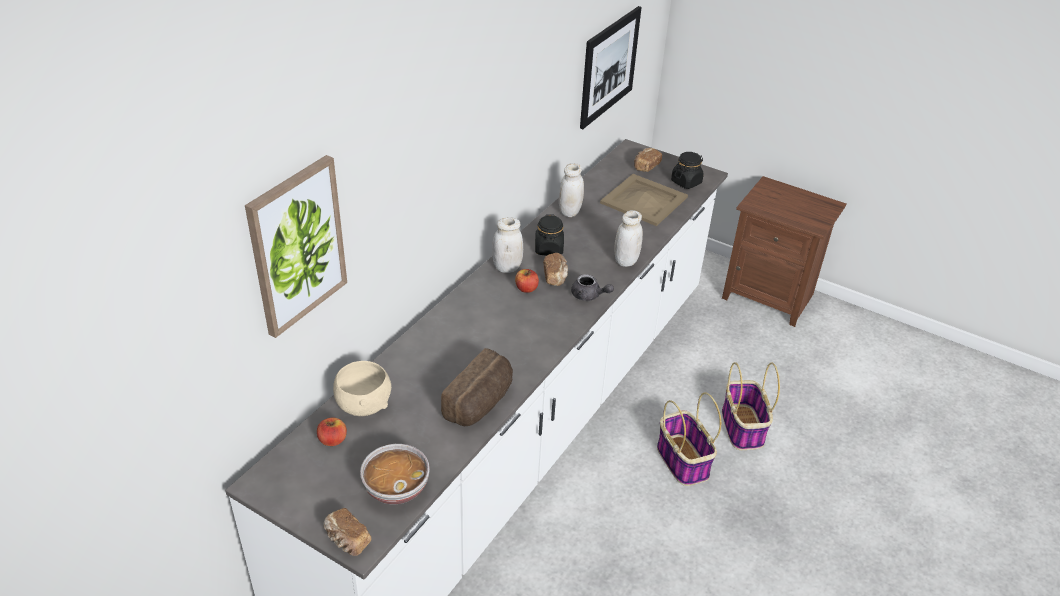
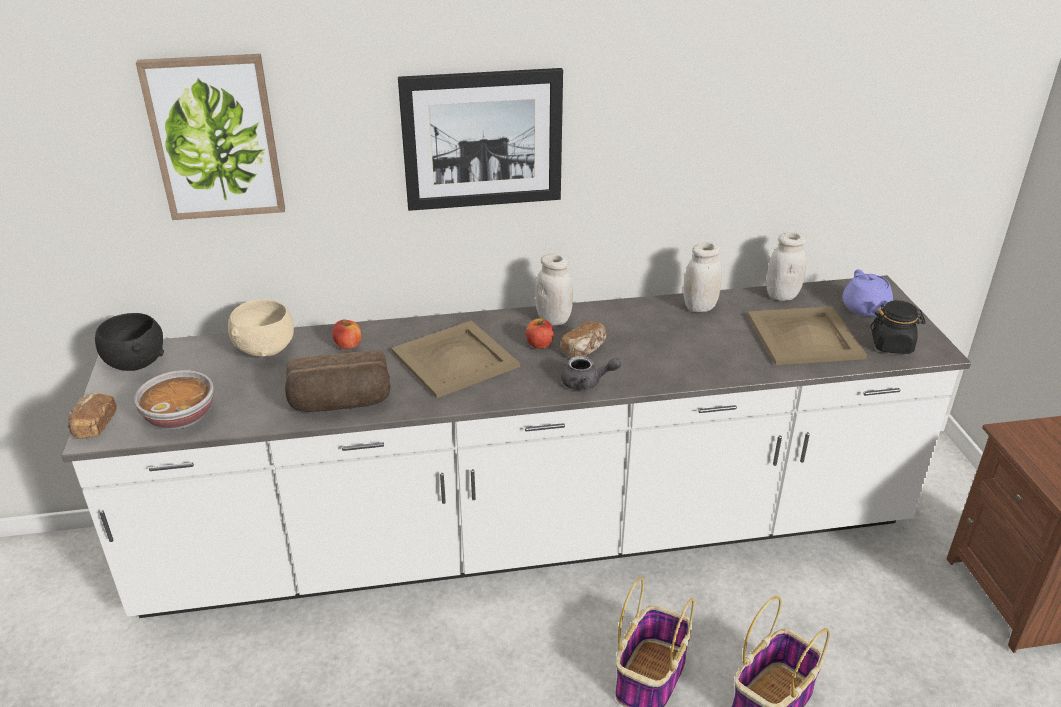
camera: 50 degrees right, 5 degrees down
(285, 481) = (136, 363): none -> black bowl
(333, 440) = (206, 358): apple -> apple (348, 345)
(496, 330) = (454, 360): none -> beige tray
(549, 249) = (620, 325): black jar -> none
(589, 296) = (586, 383): grey teapot -> grey teapot turned 75 degrees counterclockwise
(609, 66) = (855, 154): picture -> picture (482, 140)
(626, 261) = (681, 376): white jar -> white jar (782, 295)
(646, 166) = (865, 309): bread -> purple teapot

